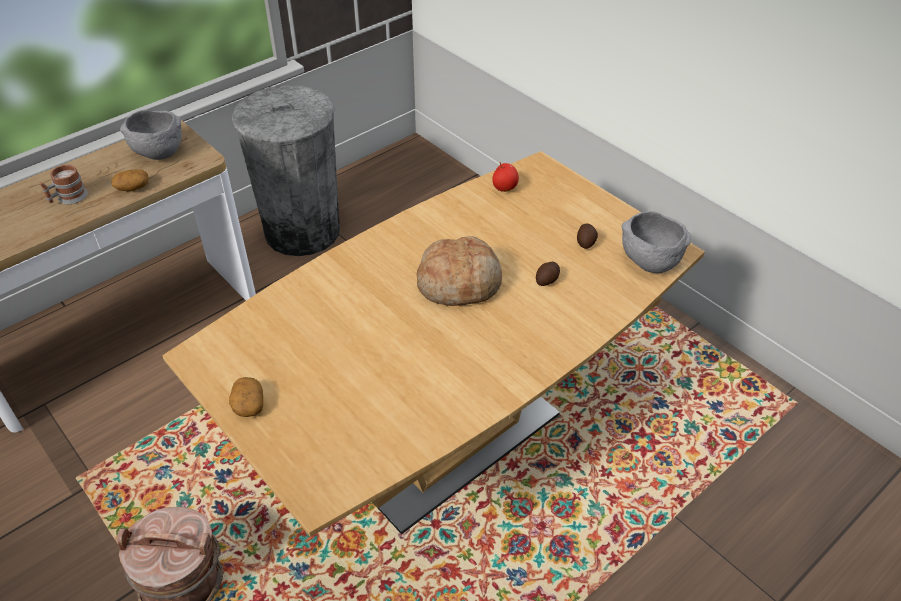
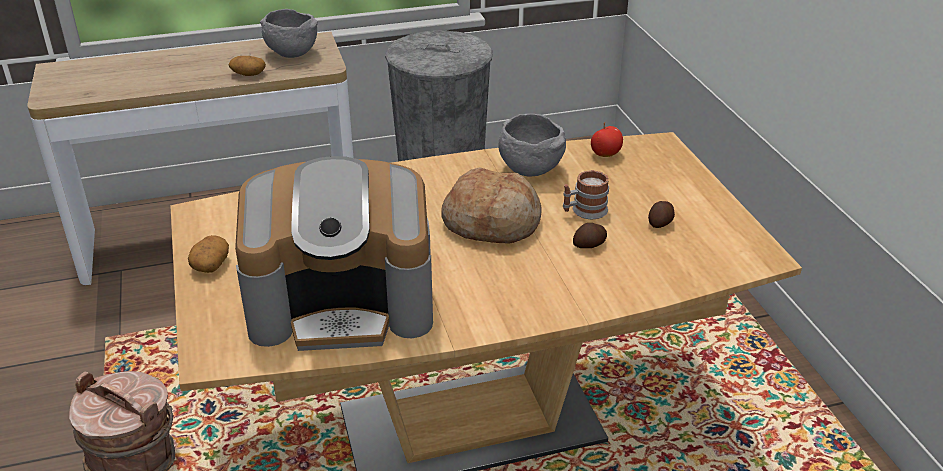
camera: 25 degrees right, 10 degrees down
(68, 198) = (190, 70): mug -> mug (584, 211)
(392, 402) = (343, 303): none -> coffee machine
(648, 262) = (721, 259): grey bowl -> grey bowl (528, 169)

